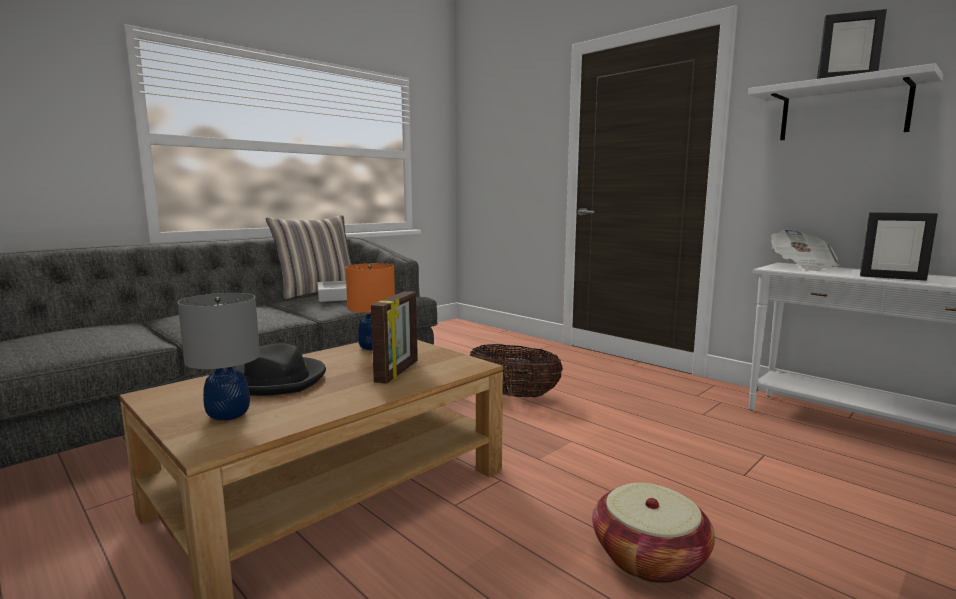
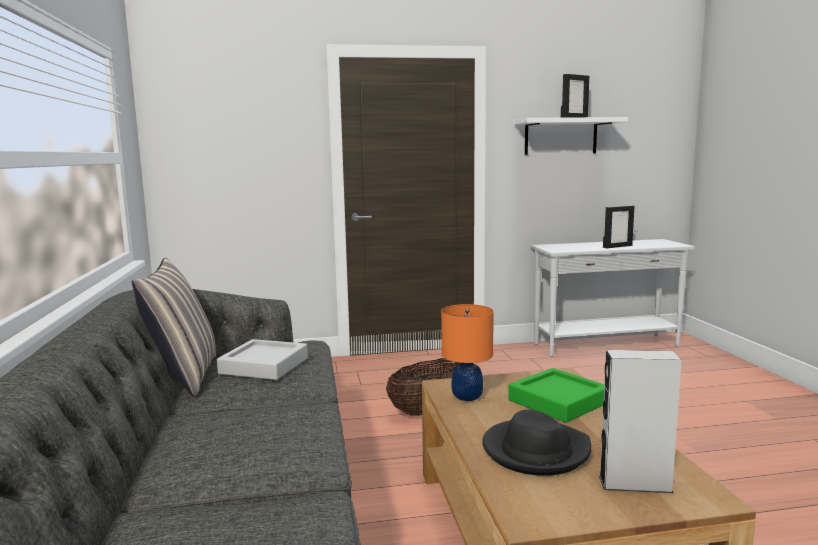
camera: 55 degrees left, 0 degrees up
(227, 416) = (635, 484): grey table lamp -> grey speaker
(398, 372) = (558, 401): picture frame -> green tray
(649, 557) = (711, 451): basket -> none
(802, 267) = (558, 246): newspaper -> none

